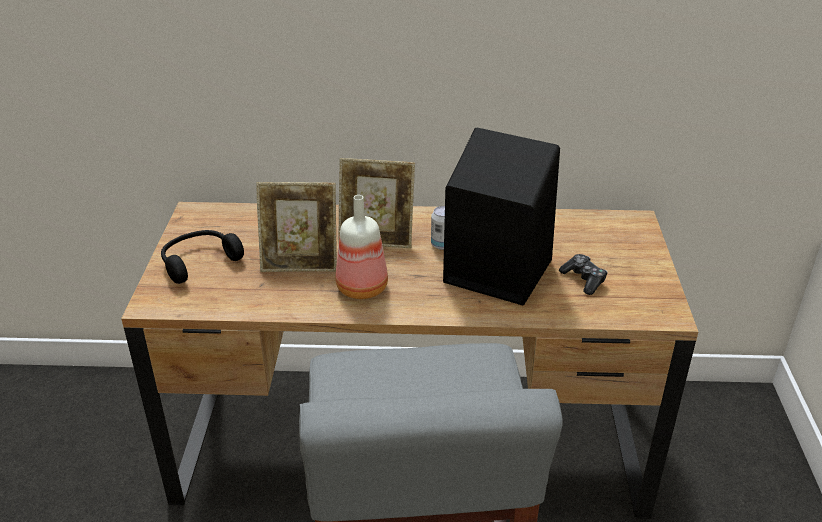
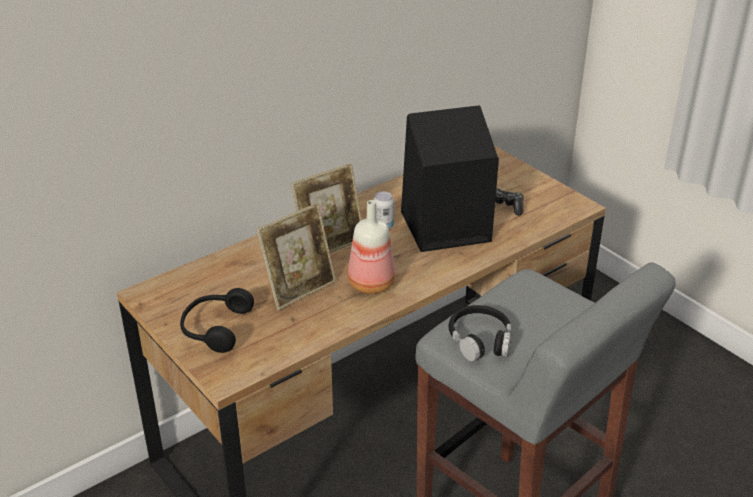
camera: 40 degrees left, 0 degrees up
(361, 385) = (480, 340): none -> black headphones

